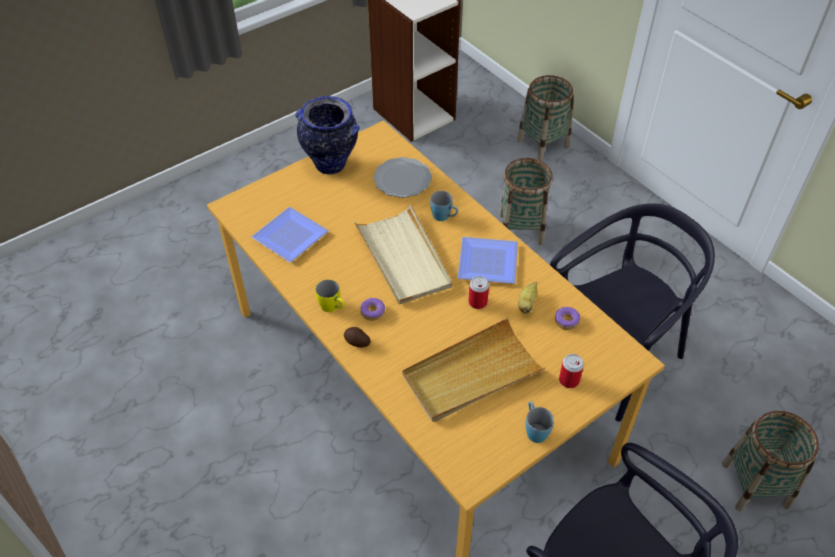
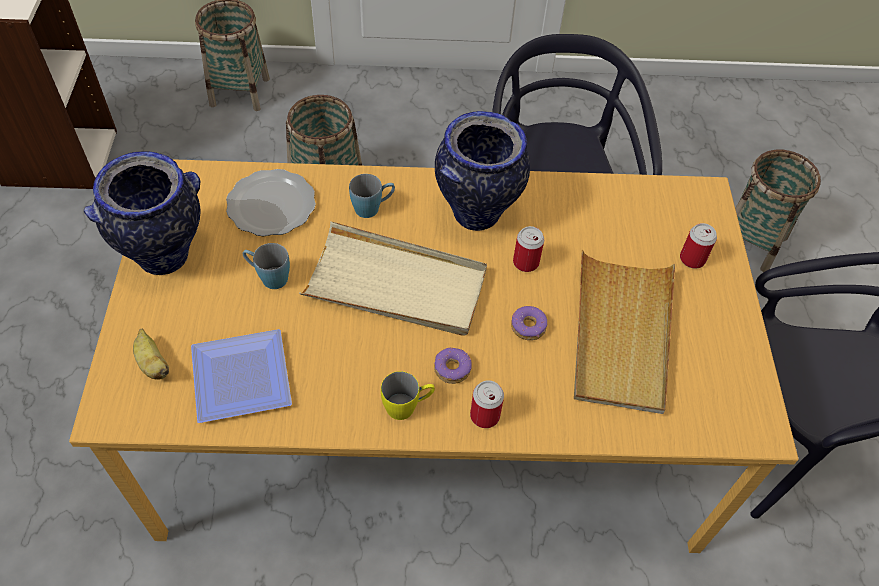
camera: 55 degrees left, 5 degrees up
(356, 342) = (484, 415): potato -> can
(490, 261) = (477, 213): plate -> vase
(527, 304) = (565, 223): banana -> banana (153, 364)
(534, 429) = (734, 329): blue mug -> blue mug (268, 277)
(566, 321) = (615, 209): donut -> donut (528, 327)

